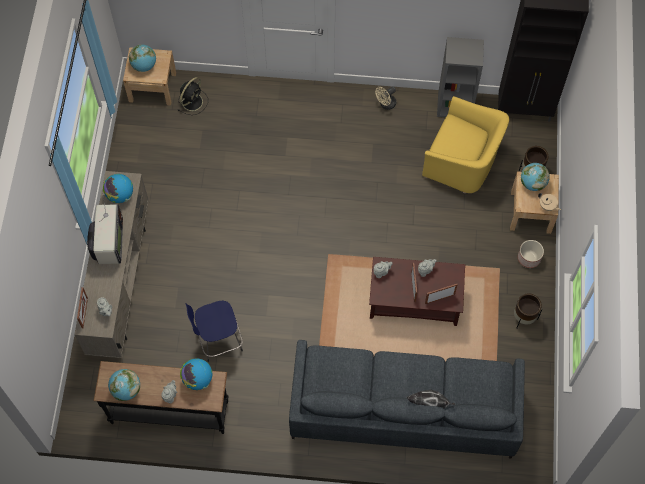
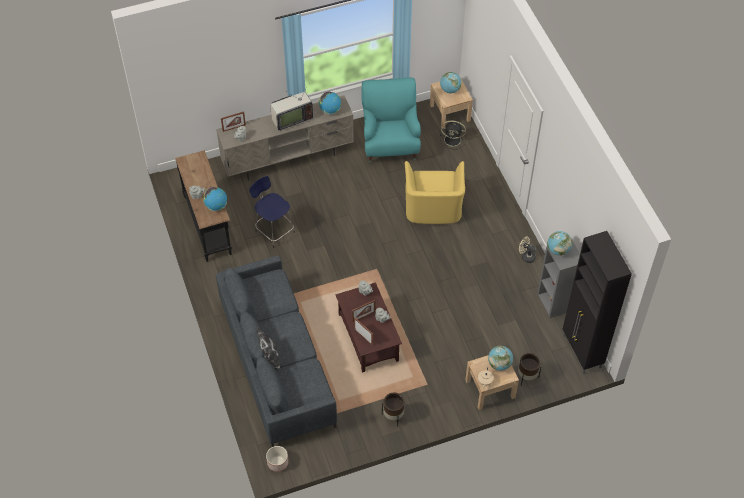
camera: 65 degrees right, 10 degrees down
(126, 390) = (190, 171): globe -> globe (558, 250)
(161, 165) = (390, 143): none -> turquoise armchair
(462, 161) = (507, 325): yellow armchair -> yellow armchair (433, 207)
(529, 258) = (448, 402): planter -> planter (277, 463)

